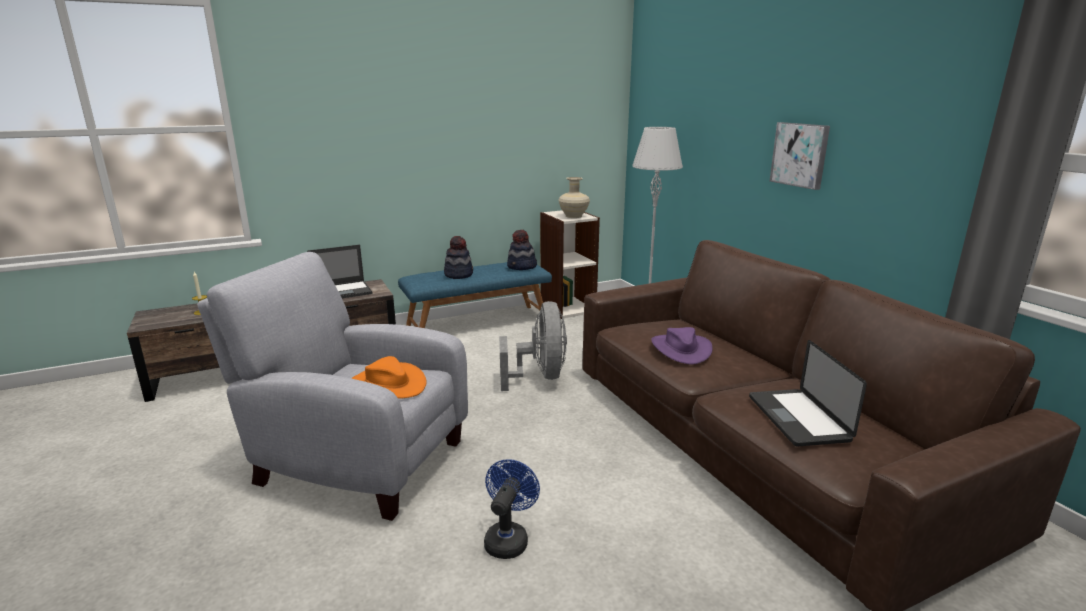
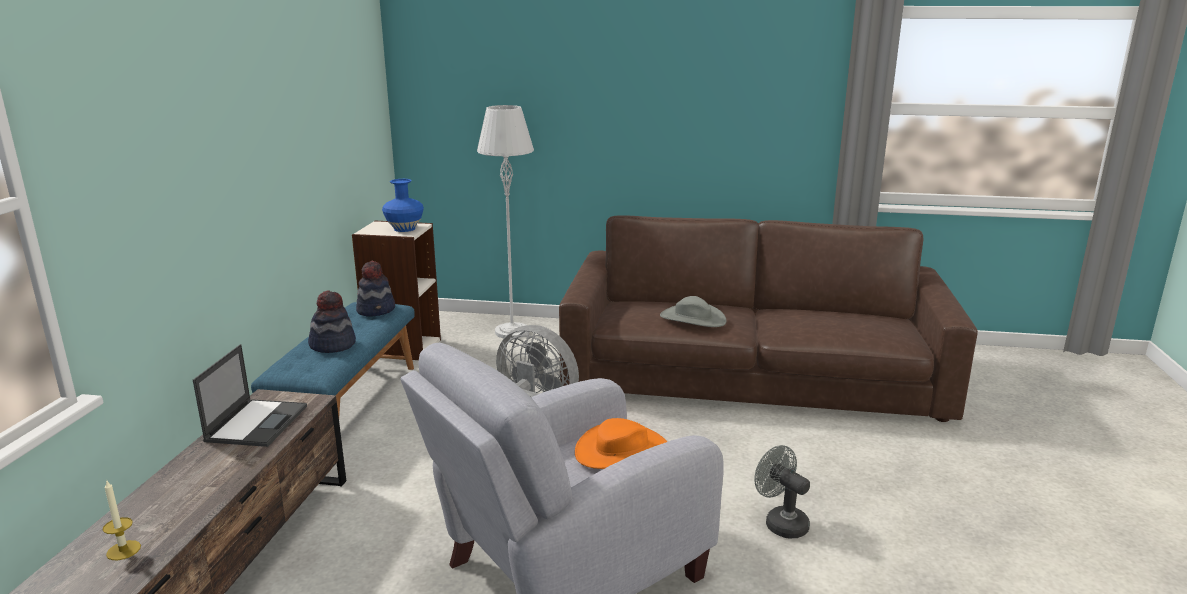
camera: 55 degrees left, 0 degrees up
(508, 538) = (781, 522): blue fan -> grey fan
(574, 216) = (405, 229): beige vase -> blue vase
(680, 349) = (692, 318): purple hat -> grey hat
(798, 418) = (838, 327): laptop -> none
(800, 155) = (666, 120): picture -> none

